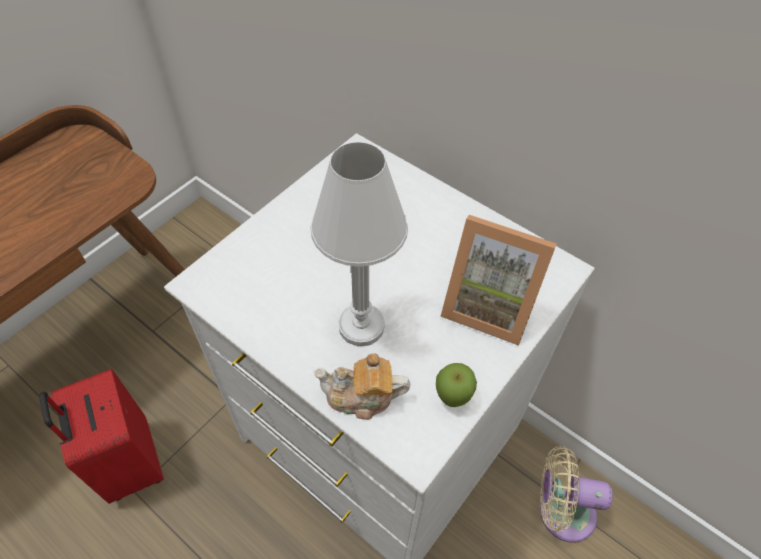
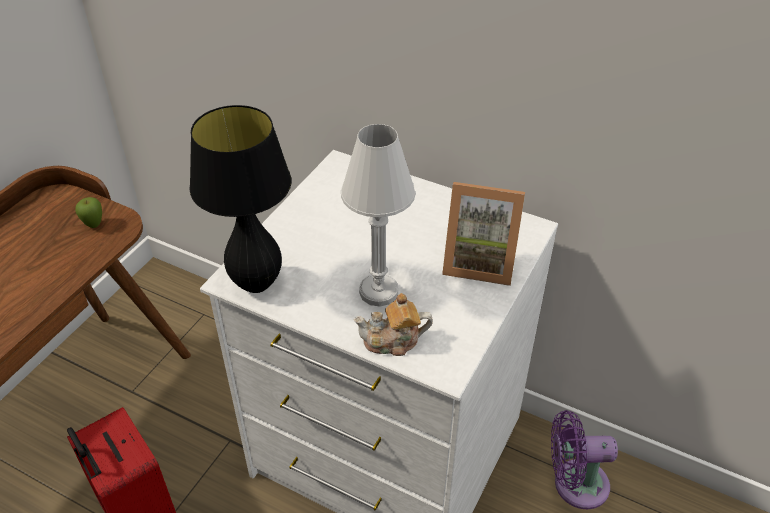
camera: 10 degrees left, 10 degrees down
(226, 292) = (256, 284): none -> black table lamp
(452, 399) = (466, 331): apple -> apple (94, 225)
(560, 511) = (575, 484): beige fan -> purple fan

